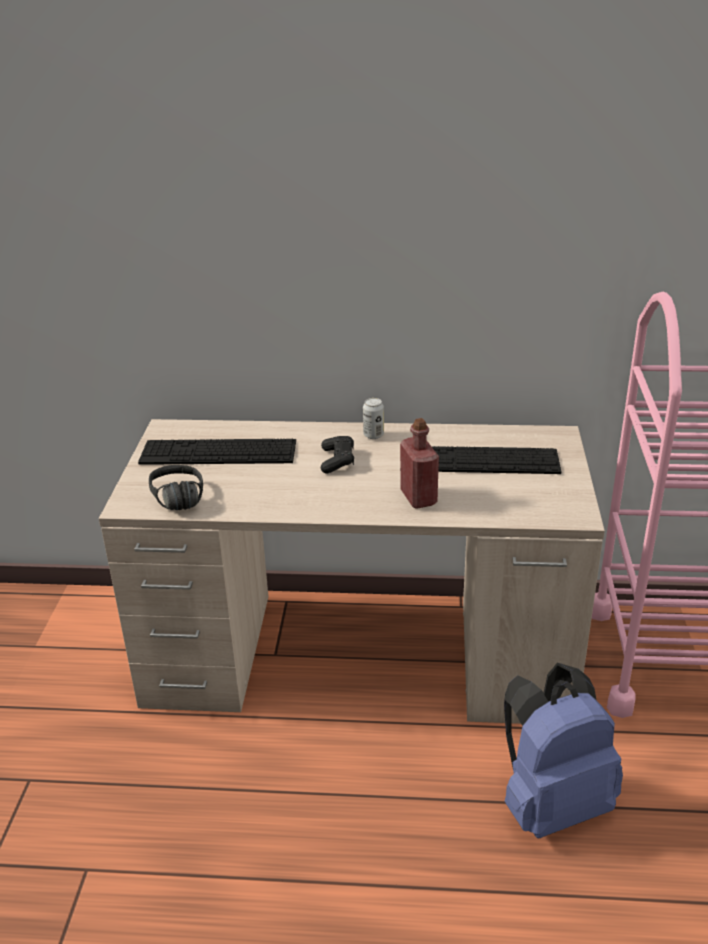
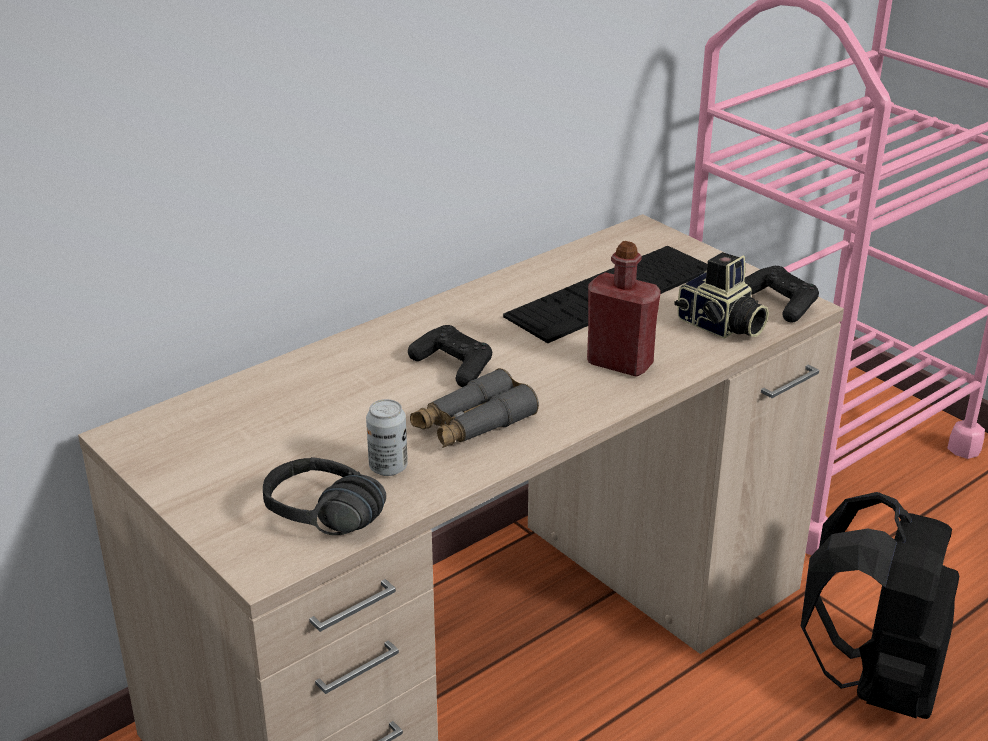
camera: 45 degrees left, 0 degrees up
(218, 452) = (273, 430): keyboard -> none
(299, 491) = (473, 424): none -> grey binoculars
(373, 435) = (443, 317): can -> can (388, 467)
(507, 505) = (720, 326): none -> camera
(551, 803) = (877, 680): blue backpack -> black backpack
(567, 509) = (779, 303): none -> black game controller

